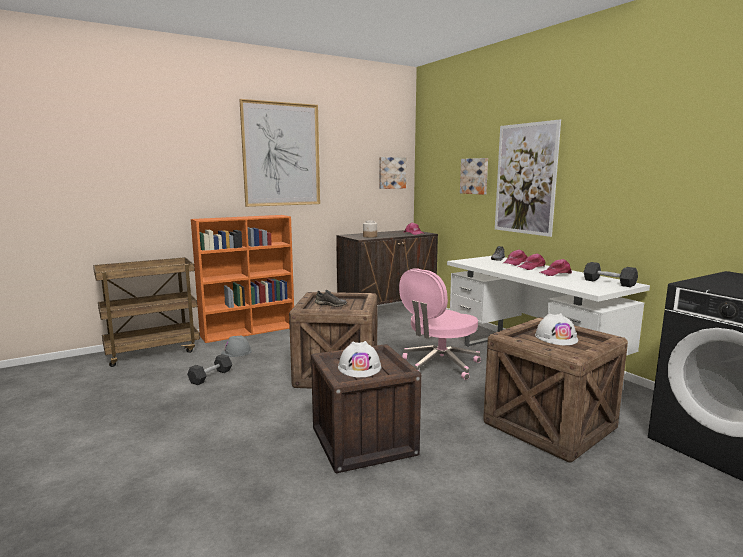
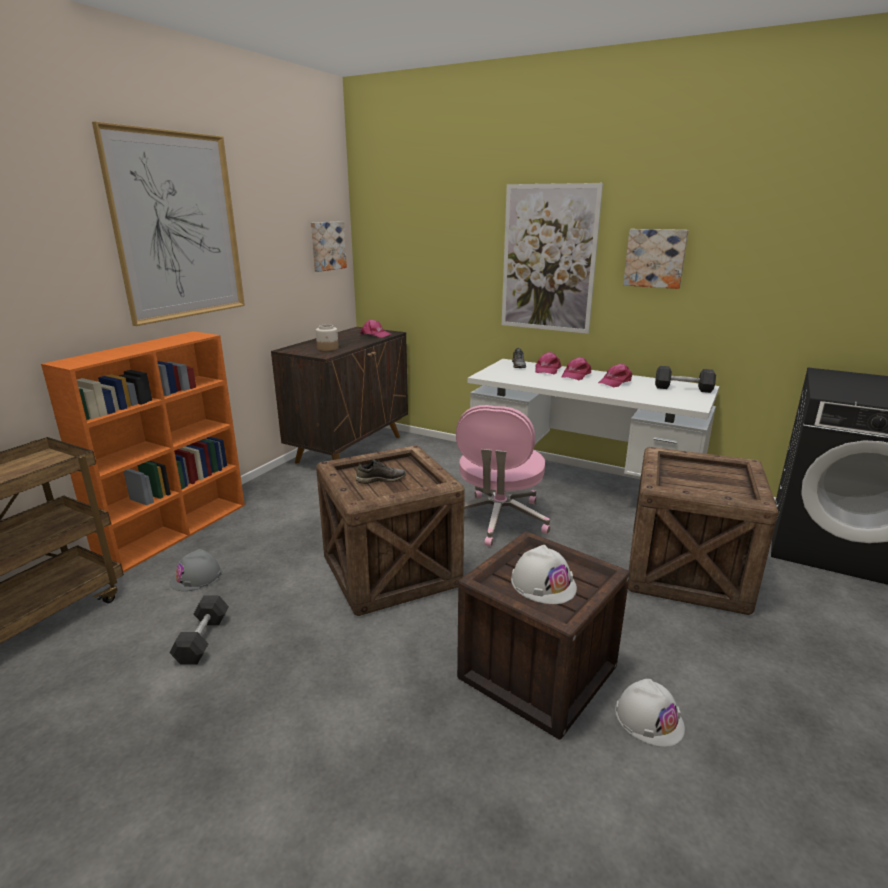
camera: 30 degrees left, 10 degrees up
(475, 176) = (465, 252): picture -> picture (655, 258)
(556, 337) = (697, 474): white hard hat -> white hard hat (649, 718)

